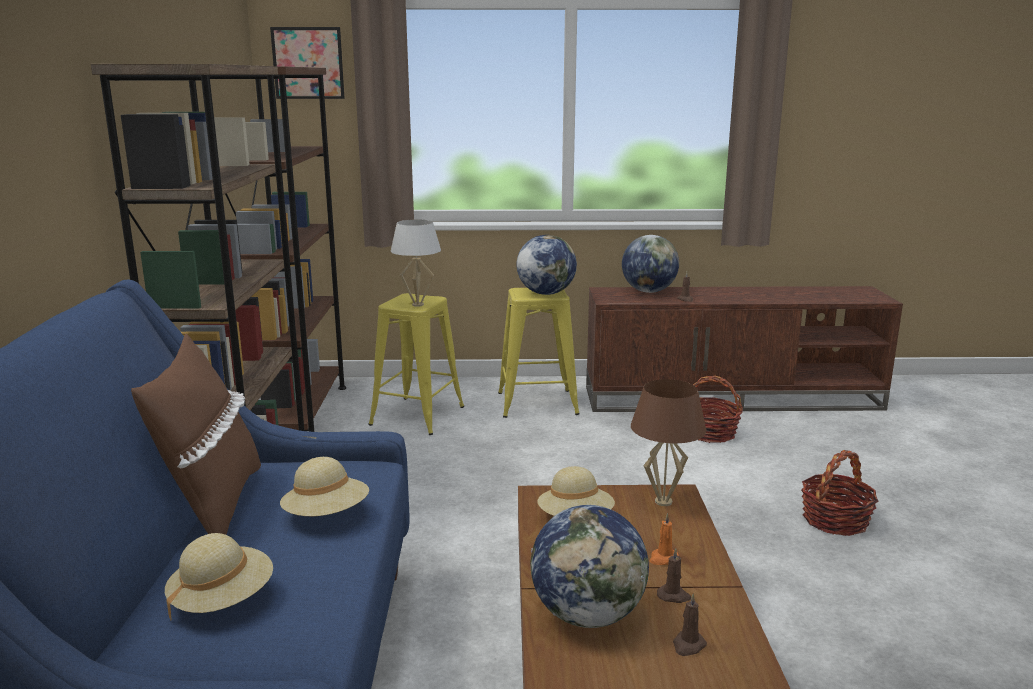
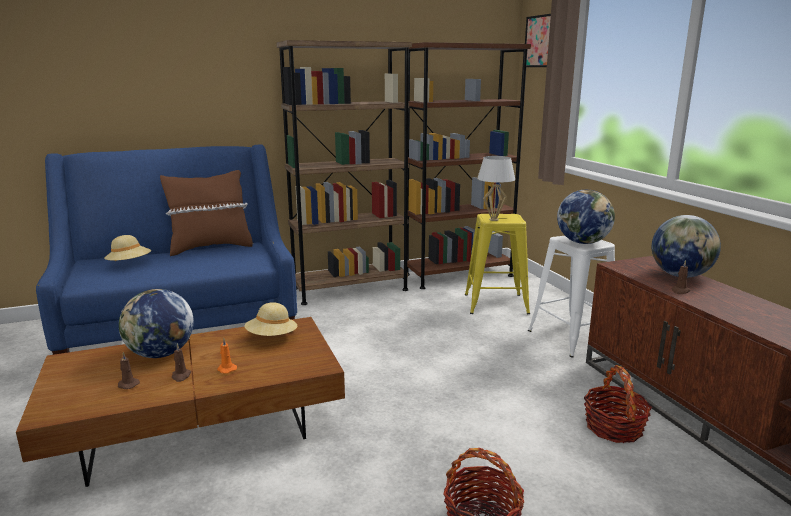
camera: 70 degrees right, 0 degrees up
(326, 515) = (204, 265): beige hat -> none
(537, 403) = (571, 338): yellow stool -> white stool
(663, 502) = (307, 362): brown table lamp -> none

